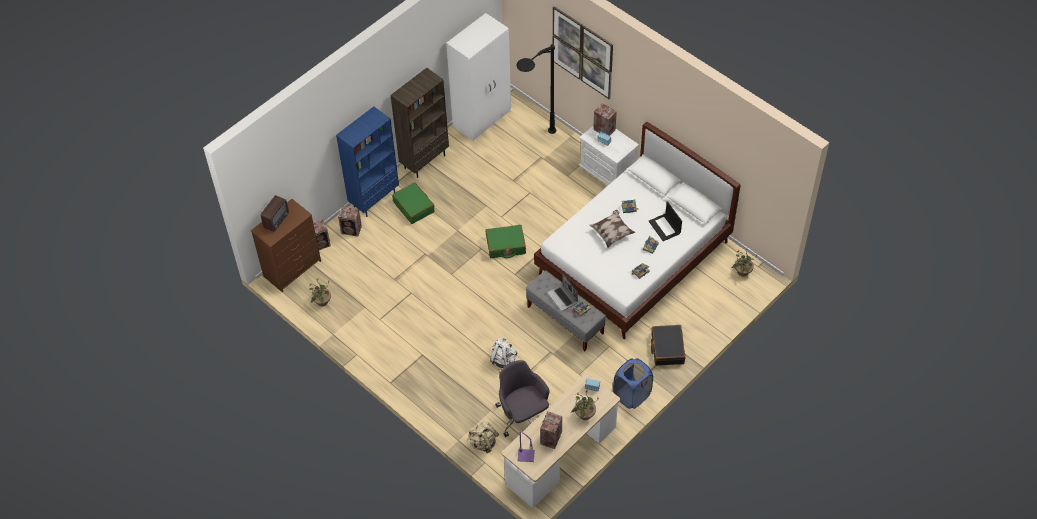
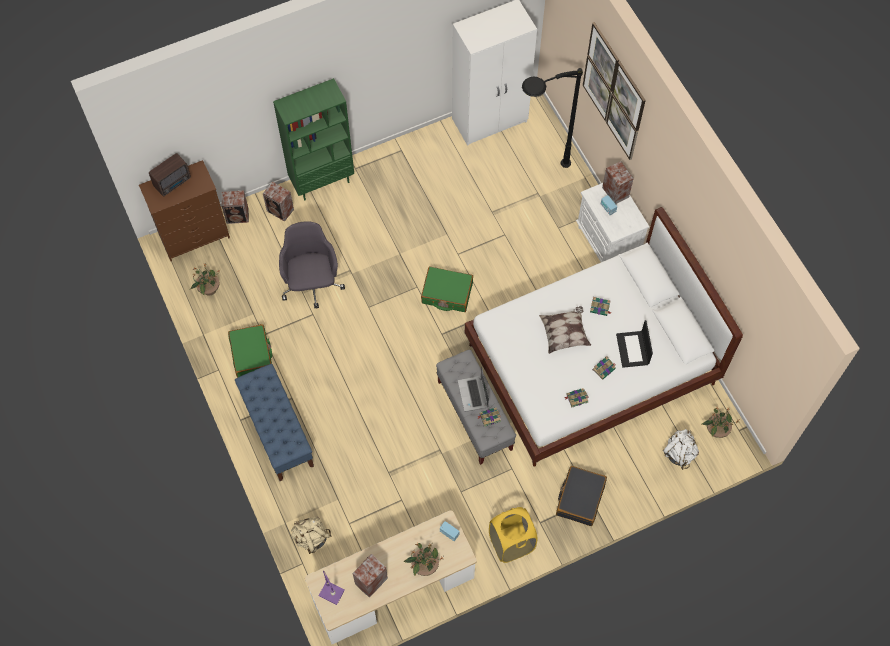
camera: 20 degrees right, 10 degrees up
(374, 200) = (322, 181): blue bookcase -> green bookcase
(414, 207) = (363, 206): green suitcase -> green suitcase (252, 355)
(422, 380) = (277, 431): none -> blue bench
(424, 161) = (400, 152): brown bookcase -> none
(503, 360) = (381, 440): white backpack -> white backpack (679, 453)
(523, 416) = (372, 521): grey office chair -> grey office chair (312, 284)
(632, 395) = (511, 543): blue laundry basket -> yellow laundry basket

